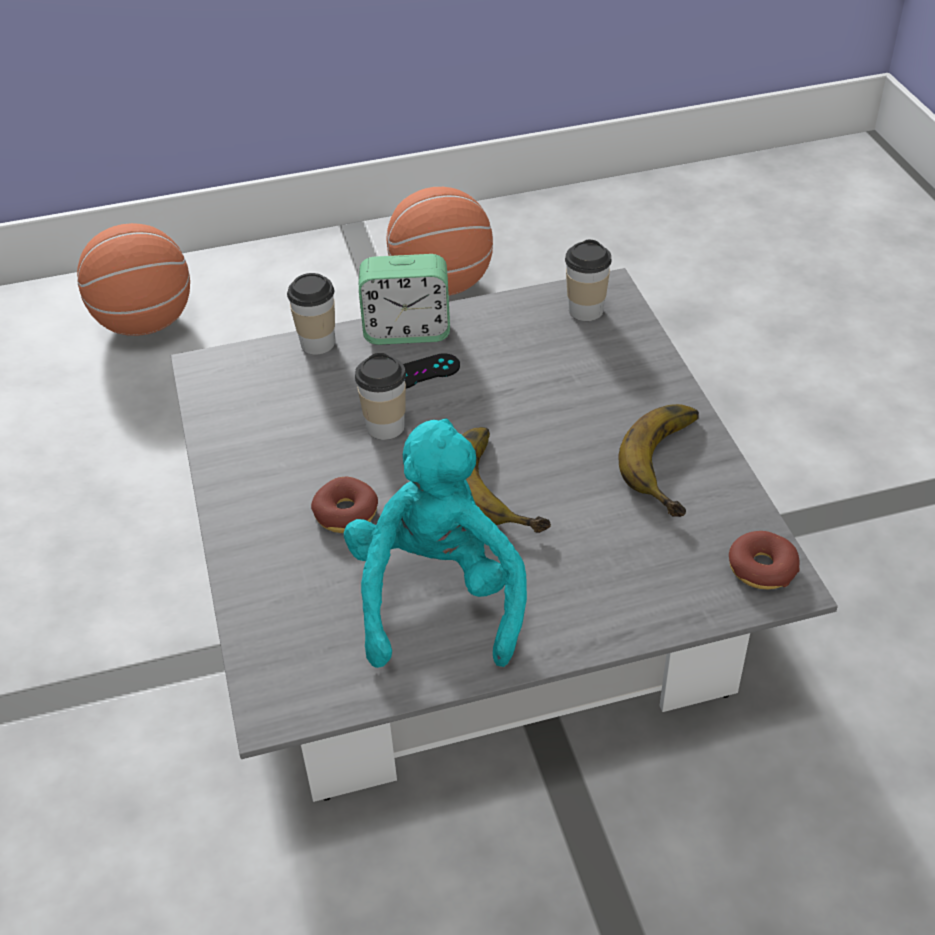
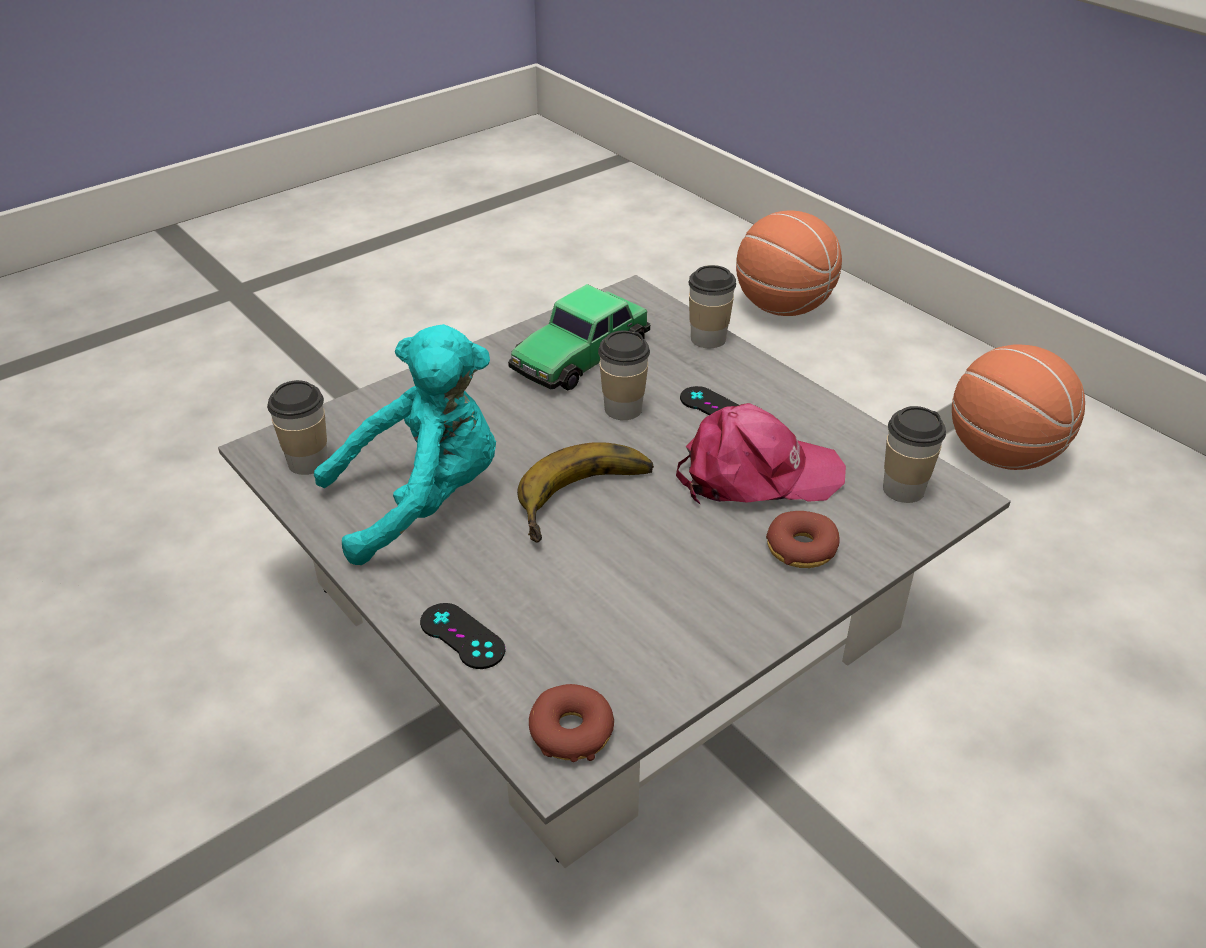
camera: 65 degrees right, 5 degrees down
(282, 431) = (580, 356): none -> toy car
(320, 675) = (308, 461): none -> cup
(346, 513) = (499, 419): donut -> donut (801, 549)
(407, 331) = (767, 382): alarm clock -> none
(525, 378) = (756, 475): none -> pink cap
(631, 609) = (462, 636): none -> black game controller
(677, 464) = (698, 621): banana -> none

